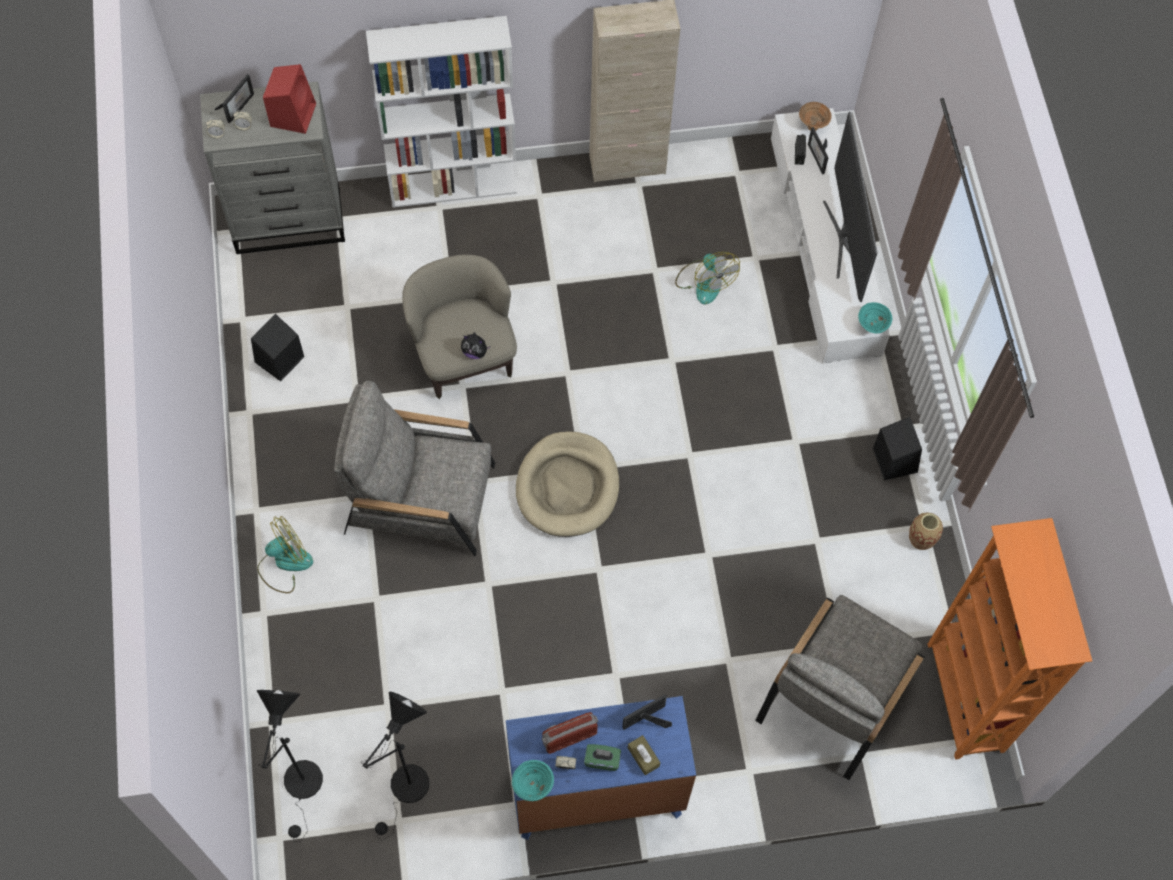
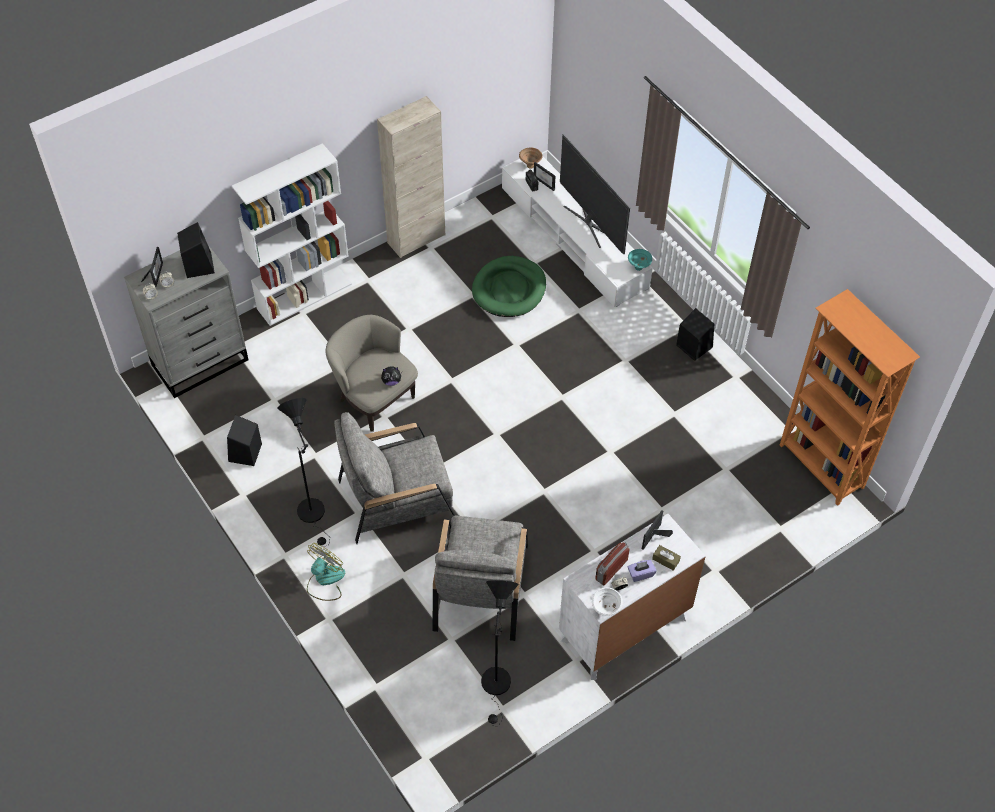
camera: 25 degrees left, 10 degrees down
(293, 114) = (198, 264): red speaker -> black speaker
(303, 788) = (423, 718): black floor lamp -> black floor lamp (313, 515)
(533, 787) = (606, 610): turquoise bowl -> white bowl
(567, 486) = (493, 449): beige dog bed -> none
(596, 792) = (624, 629): blue dresser -> white dresser
(602, 760) = (640, 574): green tissue box -> purple tissue box
(704, 281) = (509, 289): fan -> green dog bed
(836, 692) = (741, 499): grey armchair -> grey armchair (480, 588)
(921, 539) = (738, 385): vase -> none

